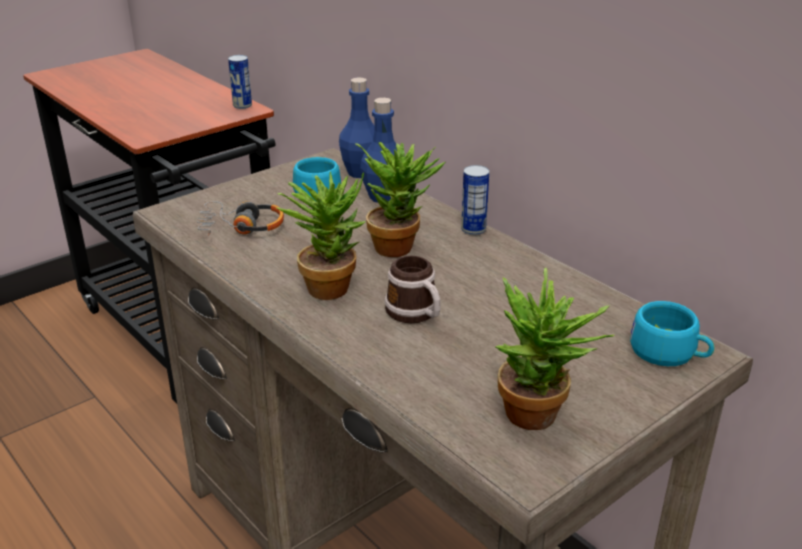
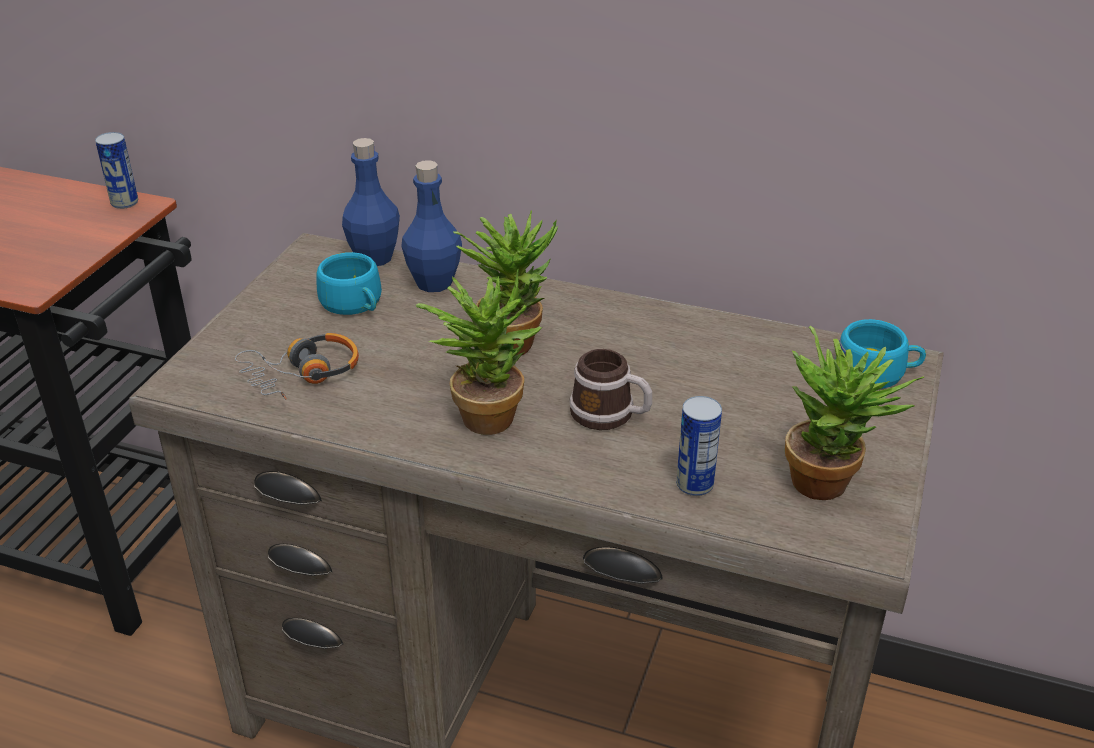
camera: 30 degrees left, 5 degrees up
(473, 230) = (572, 294): can -> can (694, 484)

